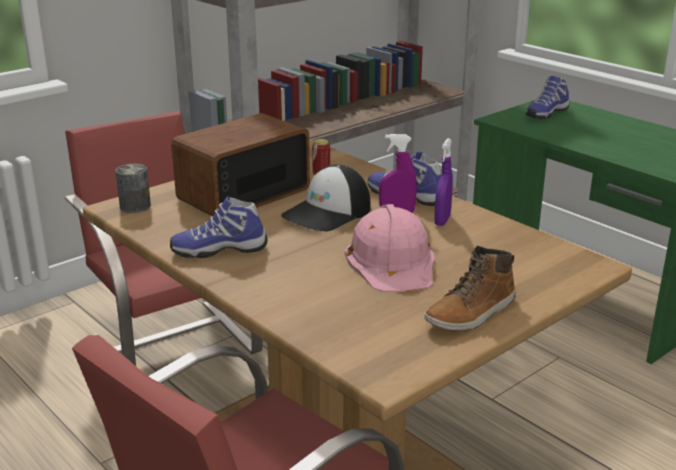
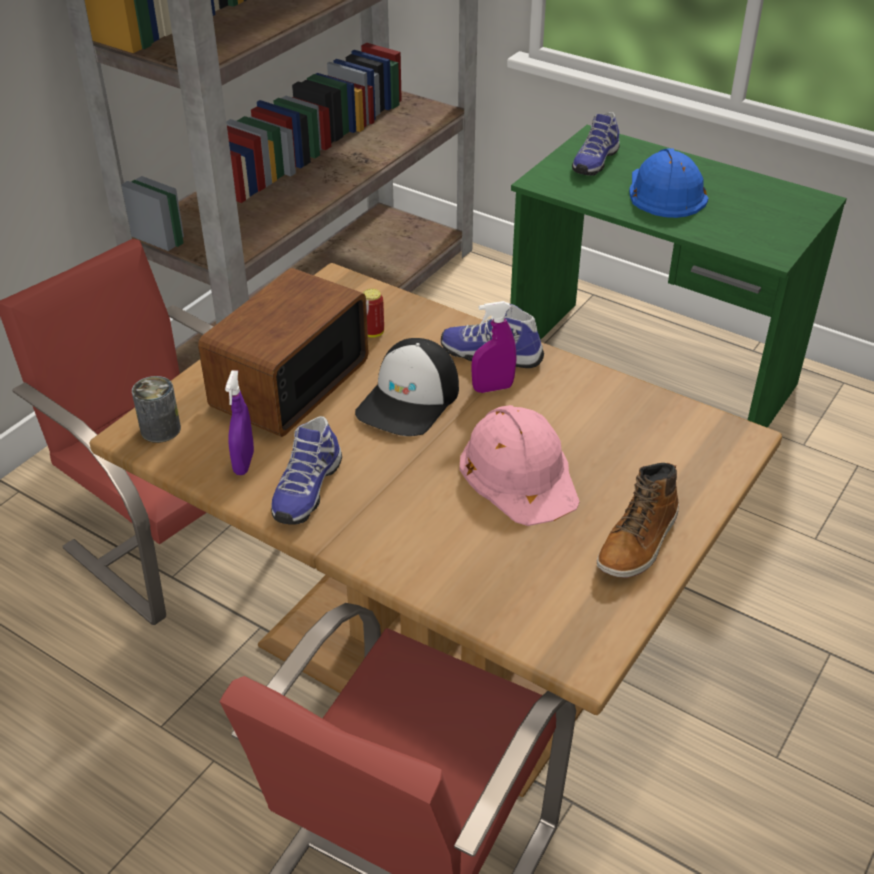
camera: 15 degrees left, 15 degrees up
(219, 249) = (305, 489): shoe -> shoe turned 45 degrees counterclockwise
(442, 220) = (550, 391): purple spray bottle -> purple spray bottle (244, 463)
(596, 133) = (665, 192): none -> blue hard hat

